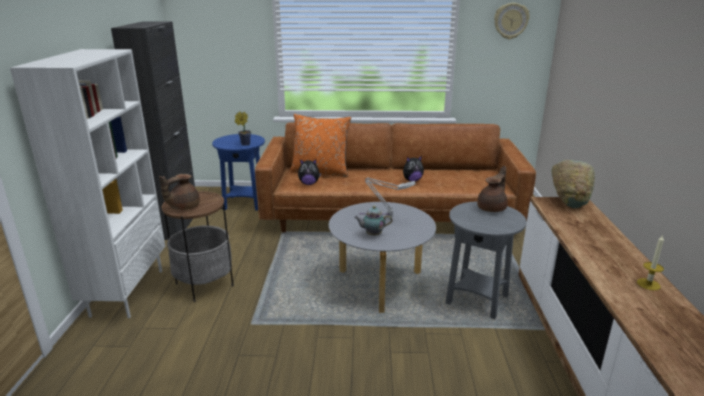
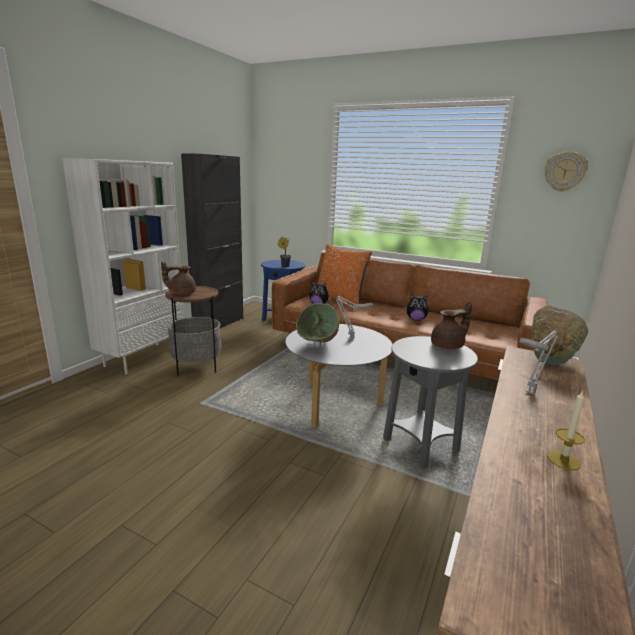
camera: 25 degrees right, 5 degrees down
(372, 234) = (319, 347): teapot -> green bowl
(584, 236) = (531, 392): none -> grey table lamp

